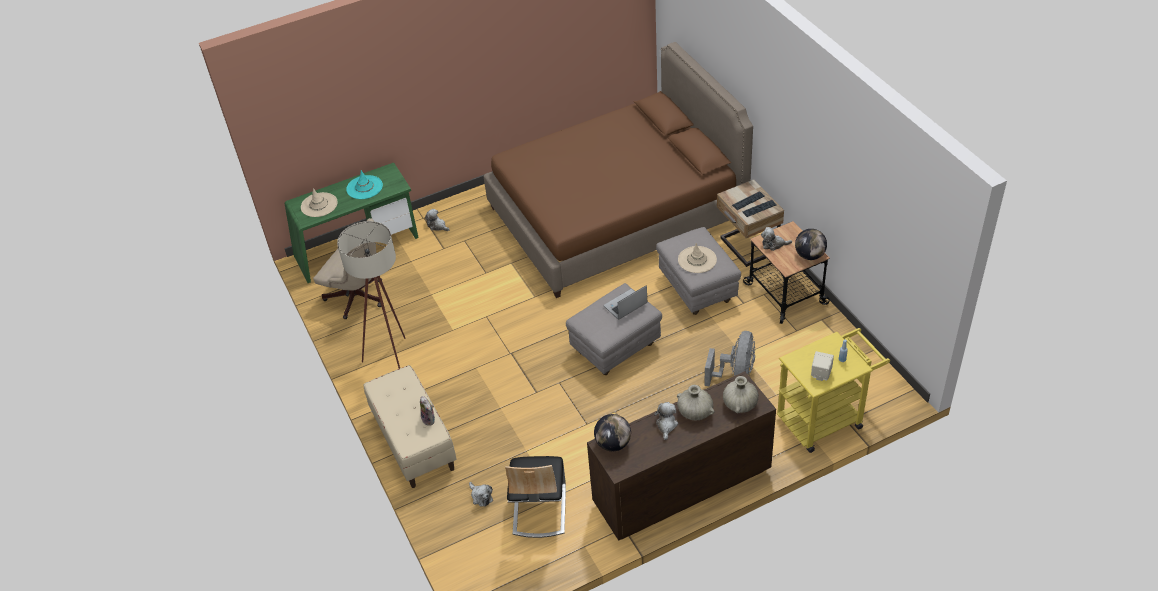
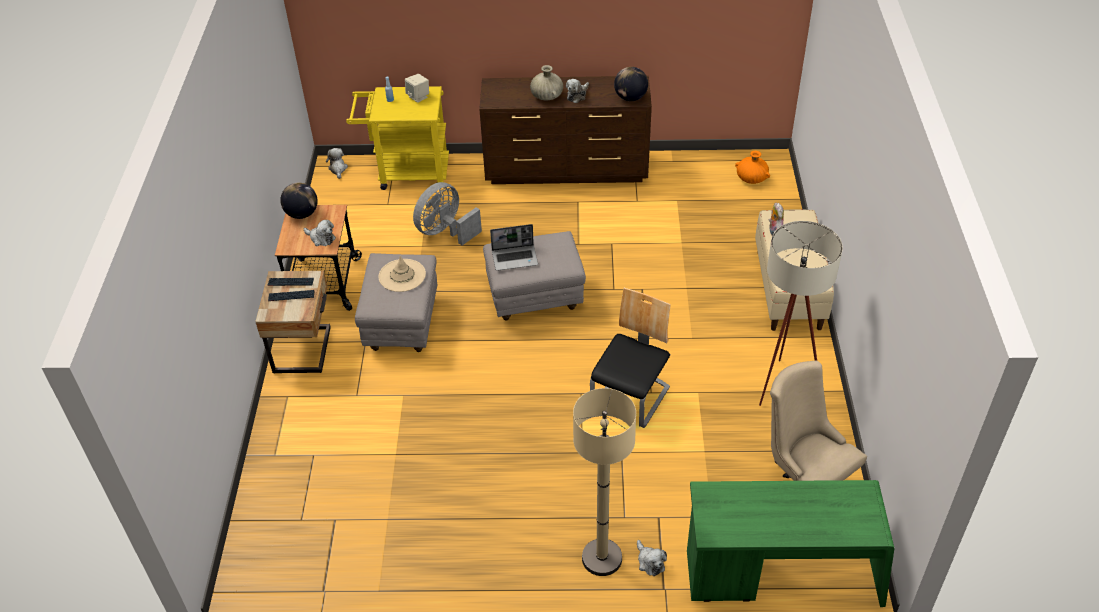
camera: 155 degrees left, 0 degrees up
(319, 205) = (838, 511): beige hat -> none
(364, 187) = (759, 514): turquoise hat -> none
(466, 217) = (602, 558): none -> beige floor lamp
(481, 496) = (742, 222): plush toy -> plush toy (338, 169)
(493, 557) = (751, 178): none -> orange vase
(539, 510) = (695, 196): chair -> chair (631, 398)
(616, 214) = (405, 465): brown bed -> none
(740, 404) = (506, 89): beige vase -> none

